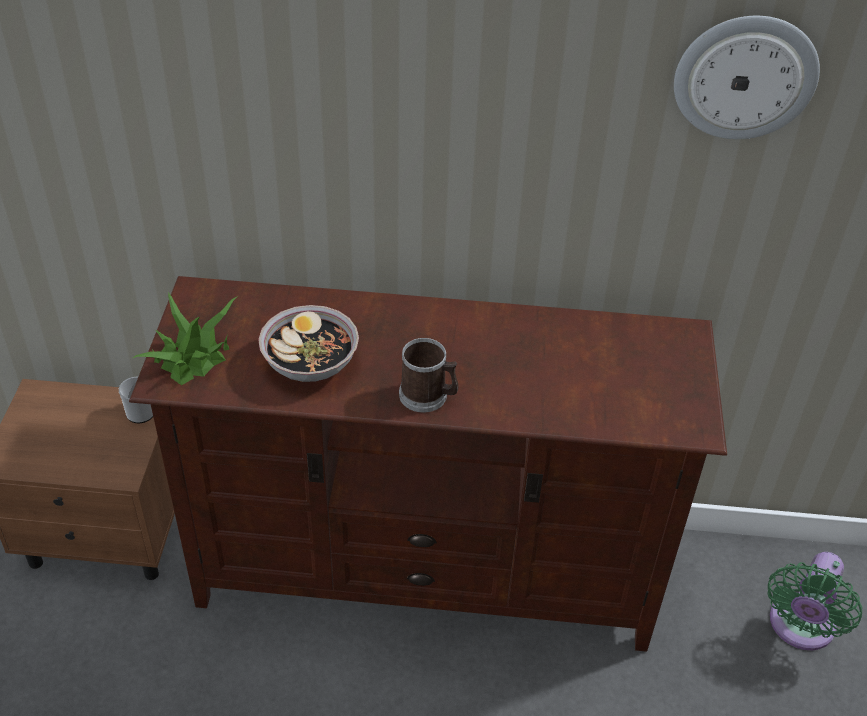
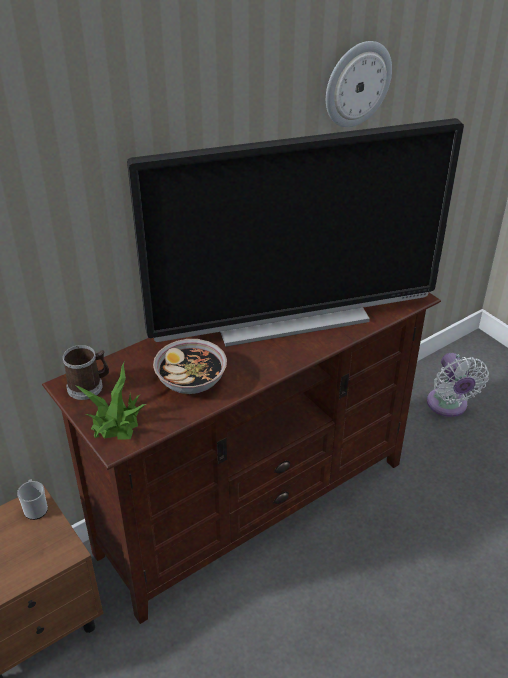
camera: 40 degrees left, 5 degrees down
(428, 396) = (277, 358): mug -> mug (89, 386)
(502, 361) = (291, 319): none -> television
(799, 627) = (448, 406): green fan -> white fan

